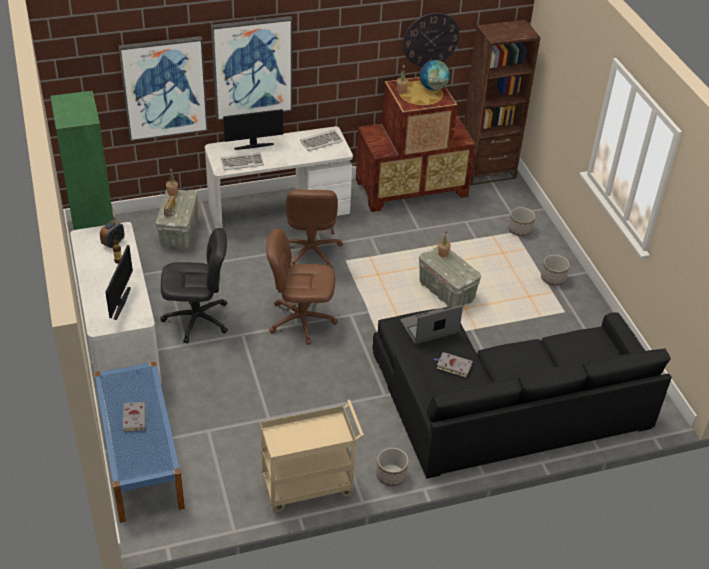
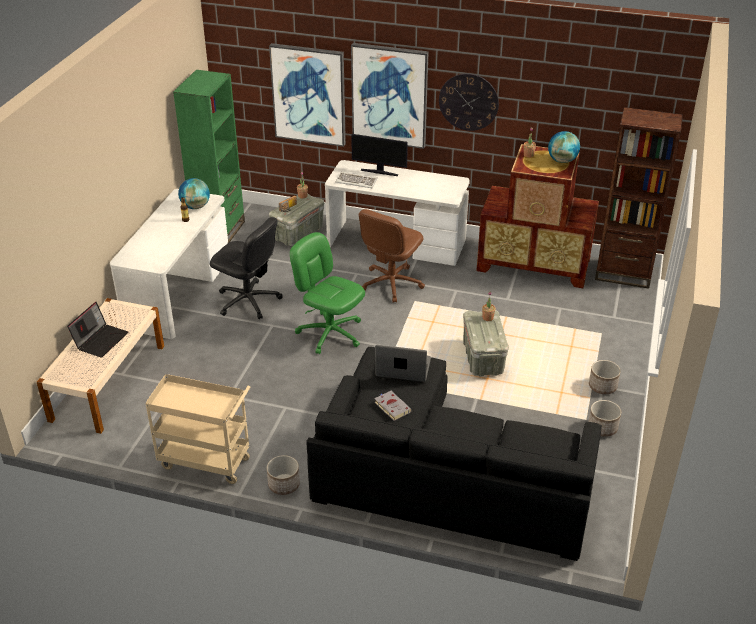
camera: 35 degrees right, 5 degrees down
(113, 243) = (195, 206): alarm clock -> globe
(120, 303) = (155, 249): monitor -> none
(134, 417) = (101, 340): grey book -> laptop
(140, 457) = (108, 382): blue bench -> beige bench
(301, 320) = (330, 333): brown office chair -> green office chair
(321, 141) = (441, 185): keyboard -> none
(430, 39) = (573, 111): wall clock -> wall clock (468, 102)
(520, 230) = (608, 333): planter -> planter (602, 428)

